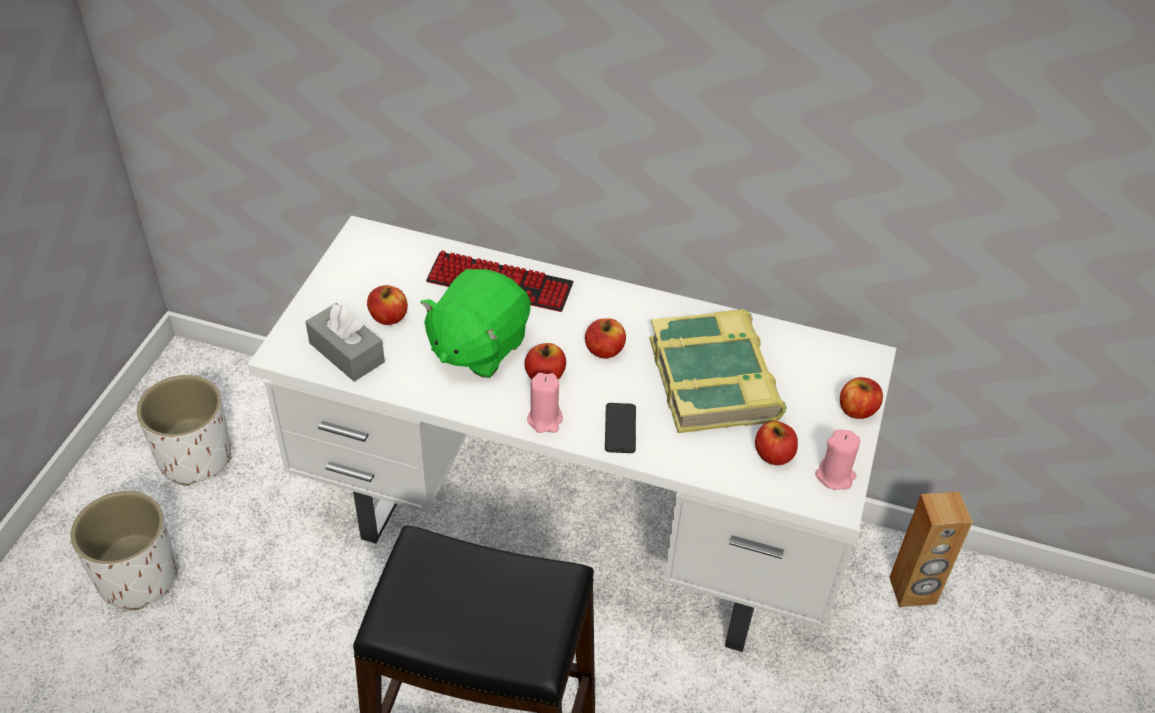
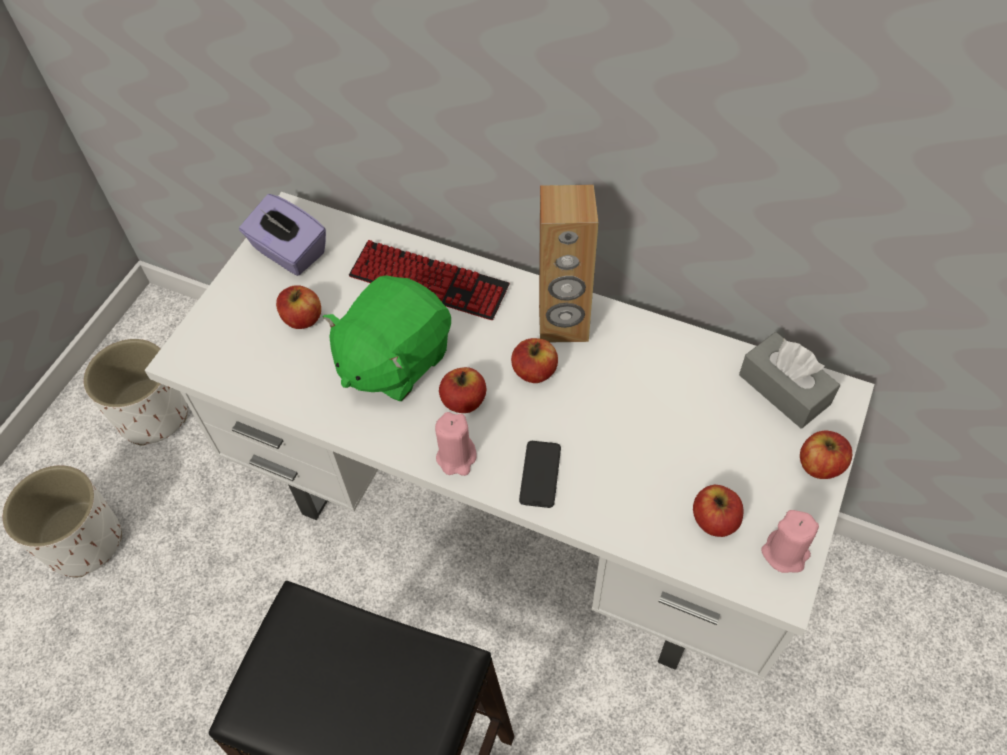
camera: 10 degrees right, 10 degrees up
(346, 352) = (251, 361): grey tissue box -> grey tissue box (784, 389)
(367, 264) = (288, 252): none -> purple tissue box
(715, 379) = (656, 416): book -> none
(913, 591) = (865, 612): brown speaker -> brown speaker (563, 325)

